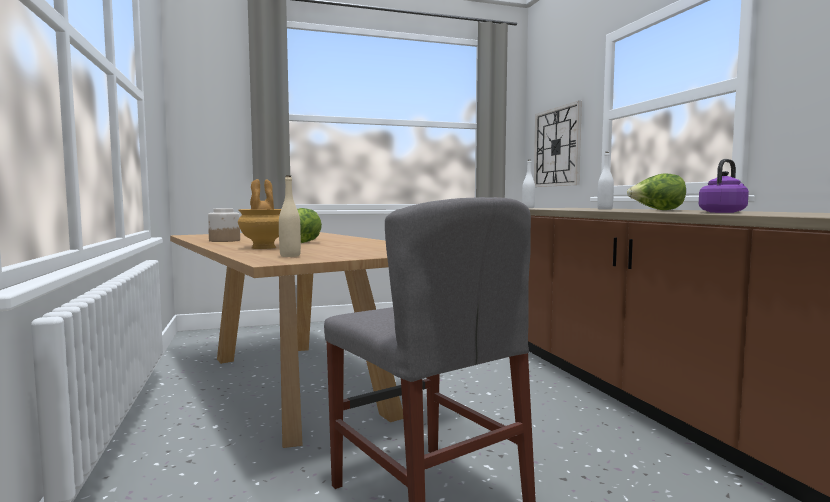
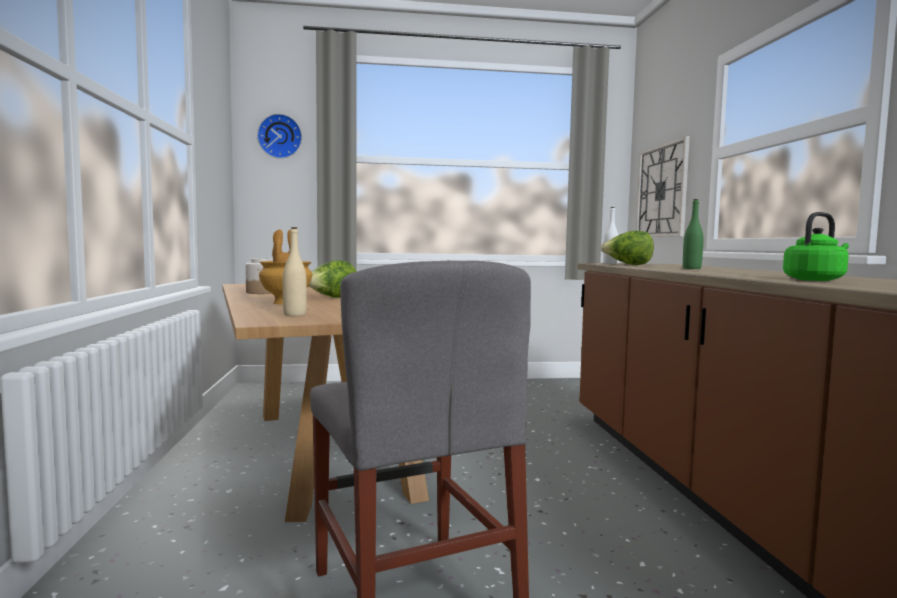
camera: 10 degrees right, 0 degrees up
(213, 95) = (280, 136): none -> wall clock
(605, 209) = (691, 268): white bottle -> green bottle
(657, 210) = (749, 272): lettuce -> lettuce (628, 265)
(723, 212) = (815, 280): purple kettle -> green kettle

